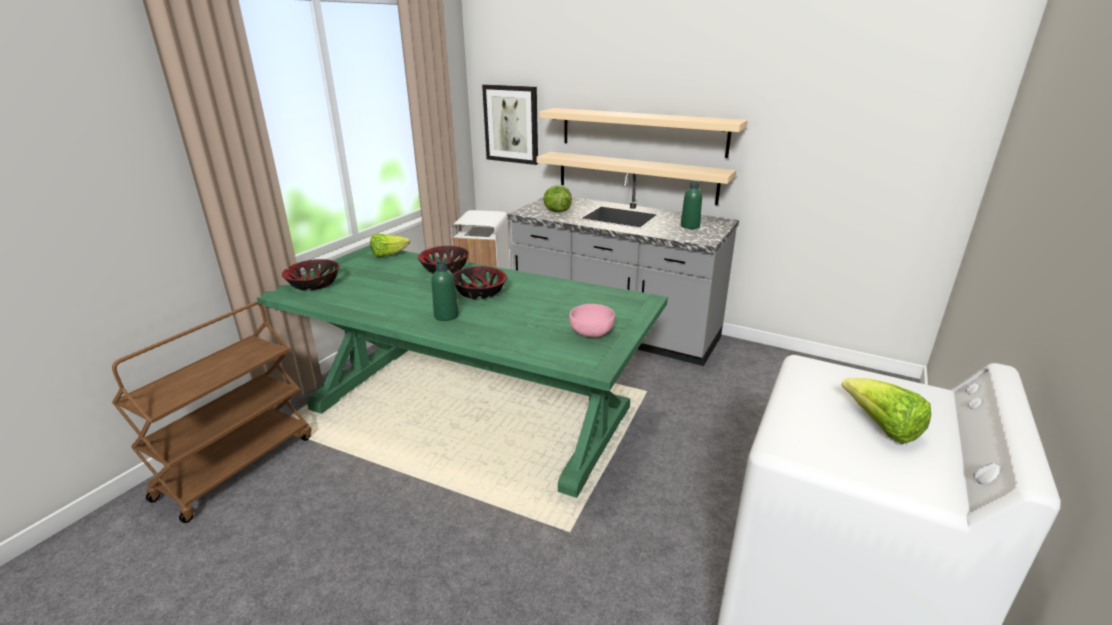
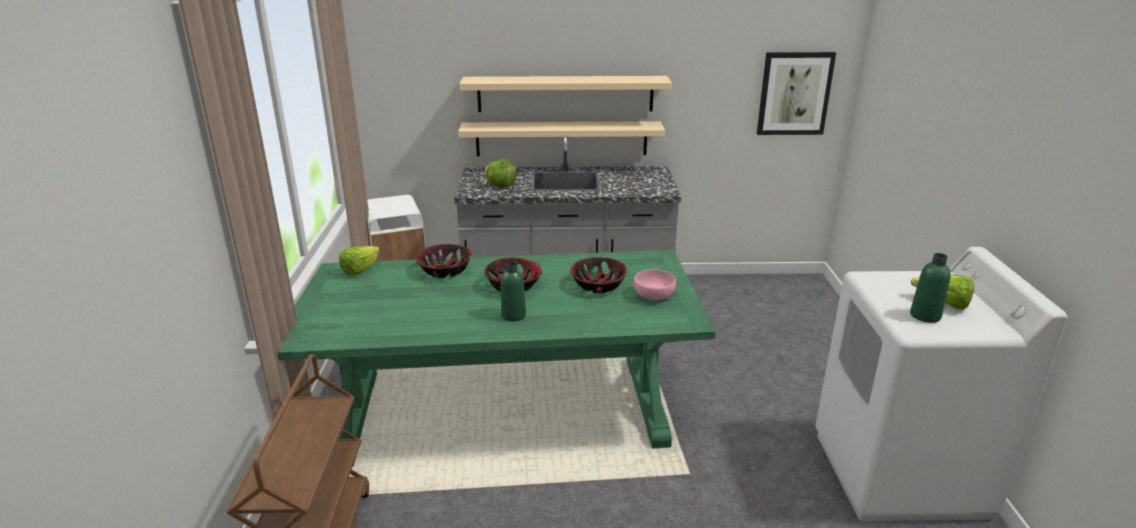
camera: 30 degrees left, 0 degrees up
(314, 284) = (325, 321): bowl -> bowl (598, 286)
(511, 124) = (409, 97): picture -> picture (794, 93)
(690, 226) = (638, 180): green bottle -> green bottle (925, 316)

